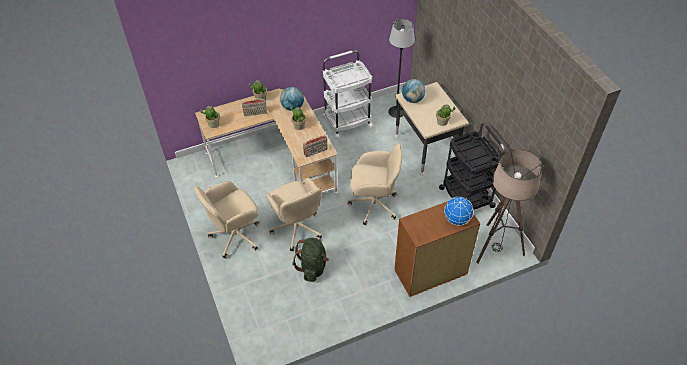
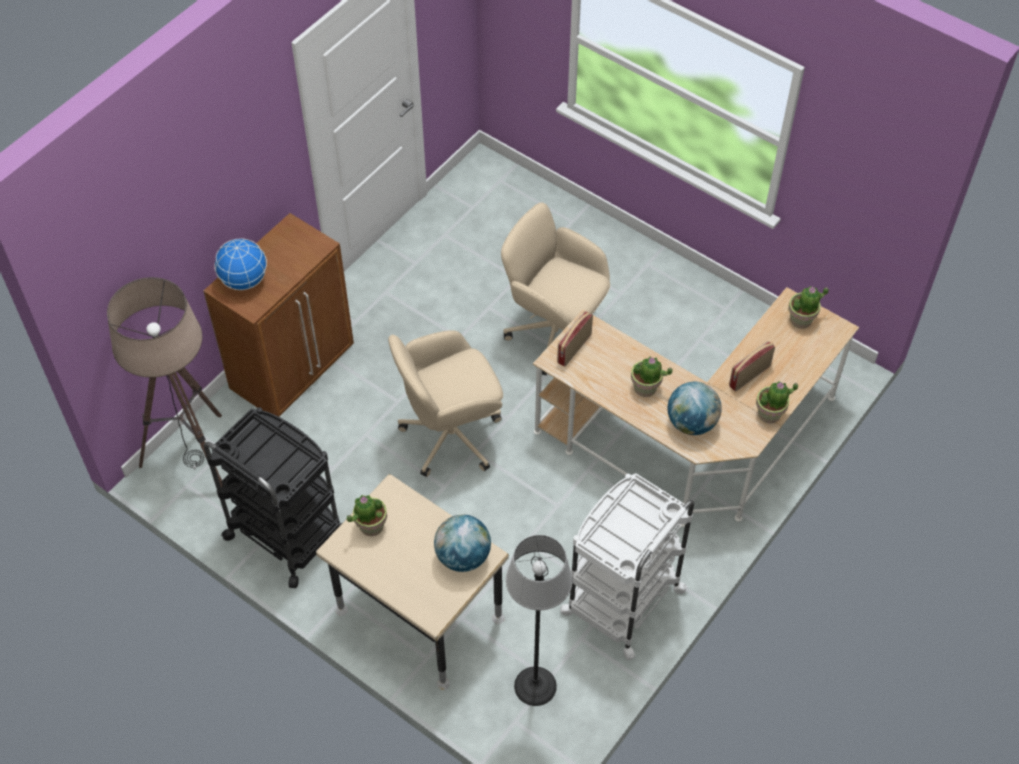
camera: 150 degrees right, 5 degrees up
(235, 236) = (642, 280): beige office chair -> none
(313, 267) = (485, 290): green backpack -> none

